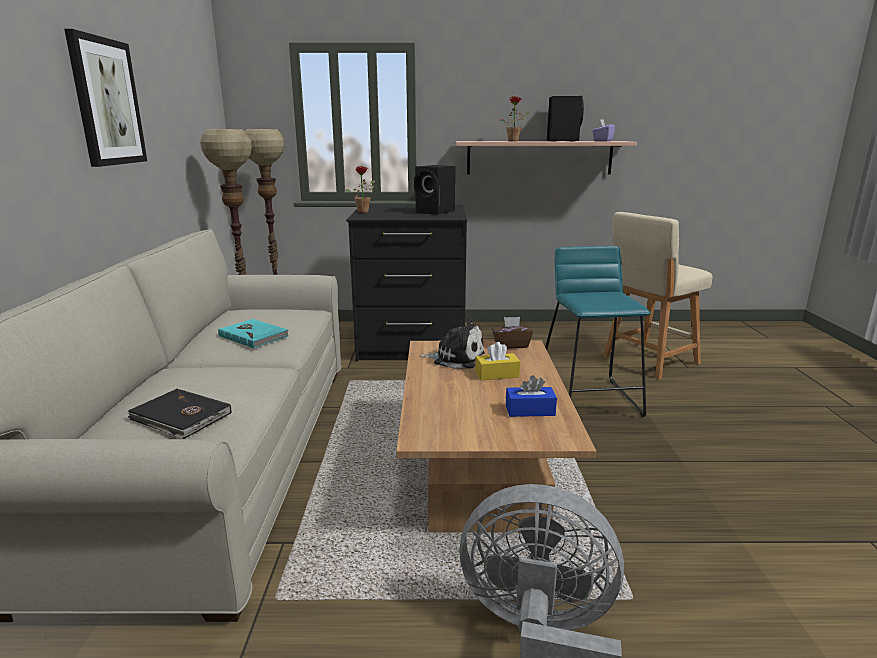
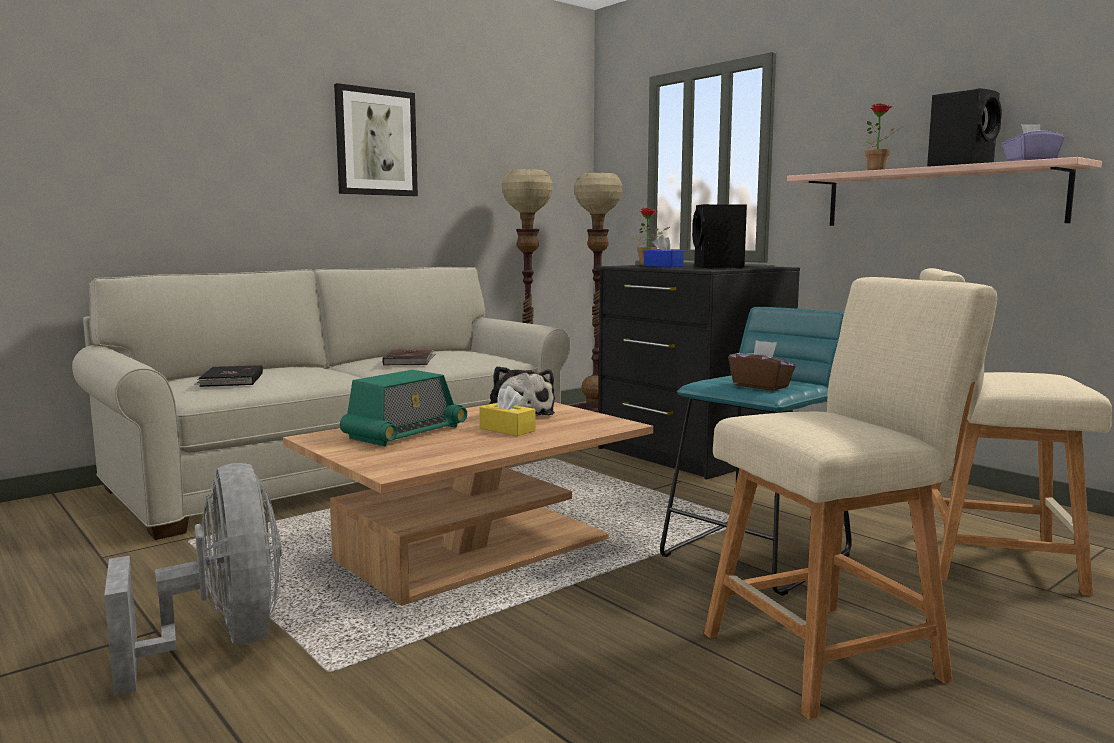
camera: 50 degrees right, 10 degrees down
(254, 335) = (410, 360): turquoise book -> brown book
(457, 404) = (405, 433): none -> radio
(511, 345) = (605, 420): brown tissue box -> brown tissue box (761, 386)
(530, 410) = (436, 452): blue tissue box -> blue tissue box (663, 266)
(716, 435) = (831, 654): none -> beige stool

